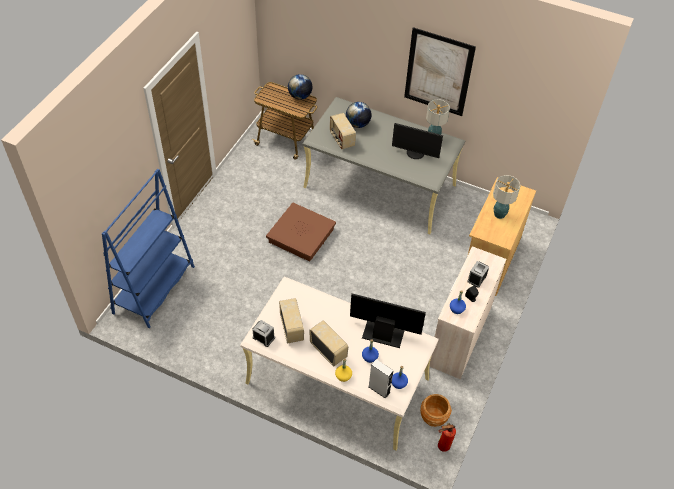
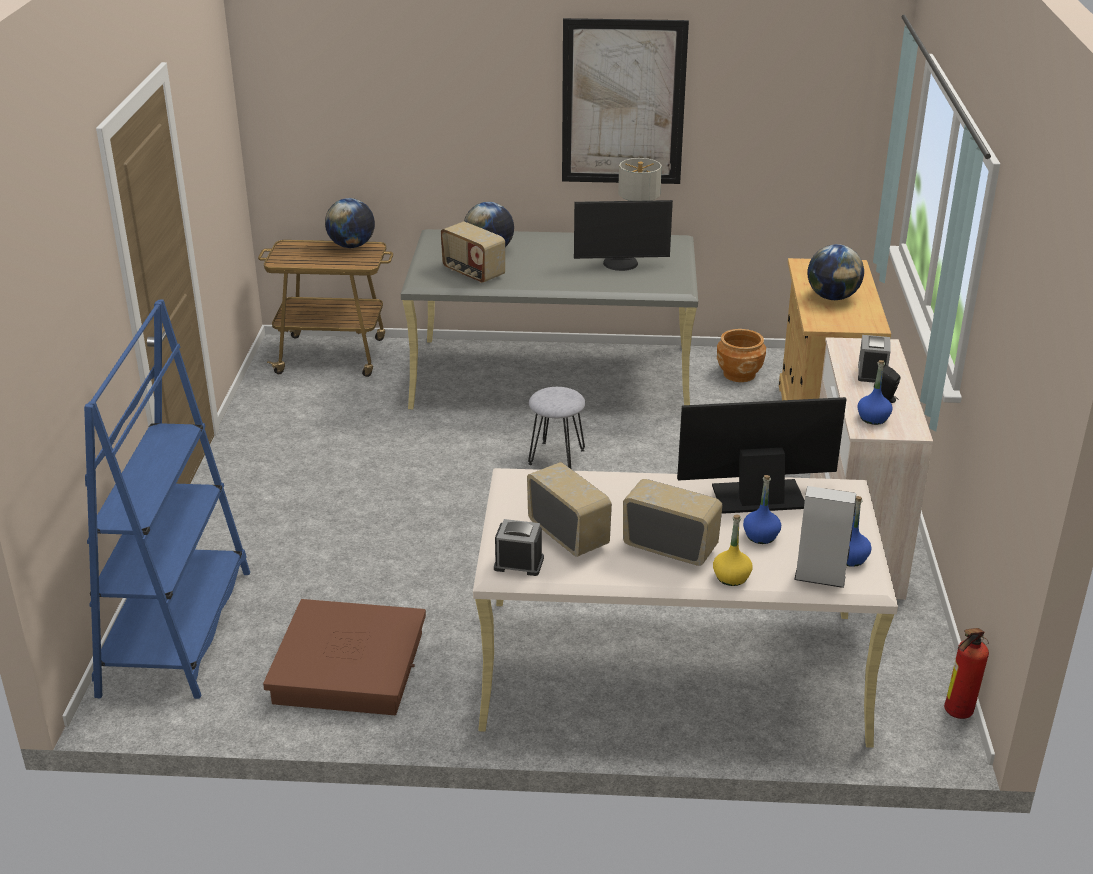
camera: 20 degrees left, 20 degrees down
(301, 235) = (448, 474): brown storage box -> brown storage box (349, 667)
(354, 240) = (556, 457): none -> grey stool
(433, 417) = (903, 671): brown planter -> brown planter (739, 374)
(499, 214) = (832, 297): table lamp -> globe

